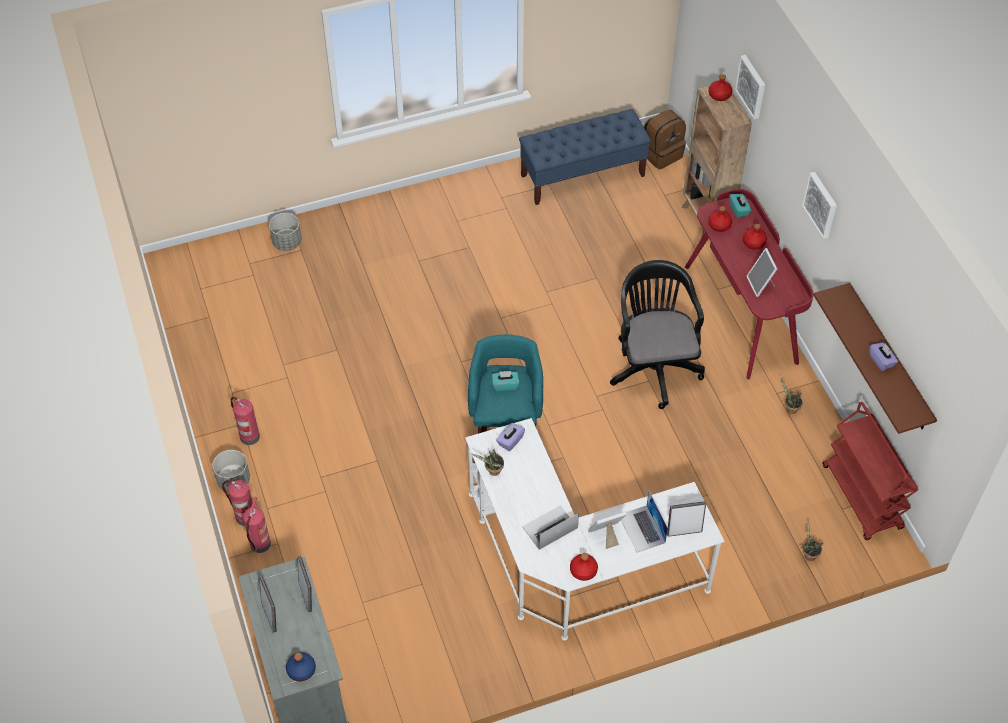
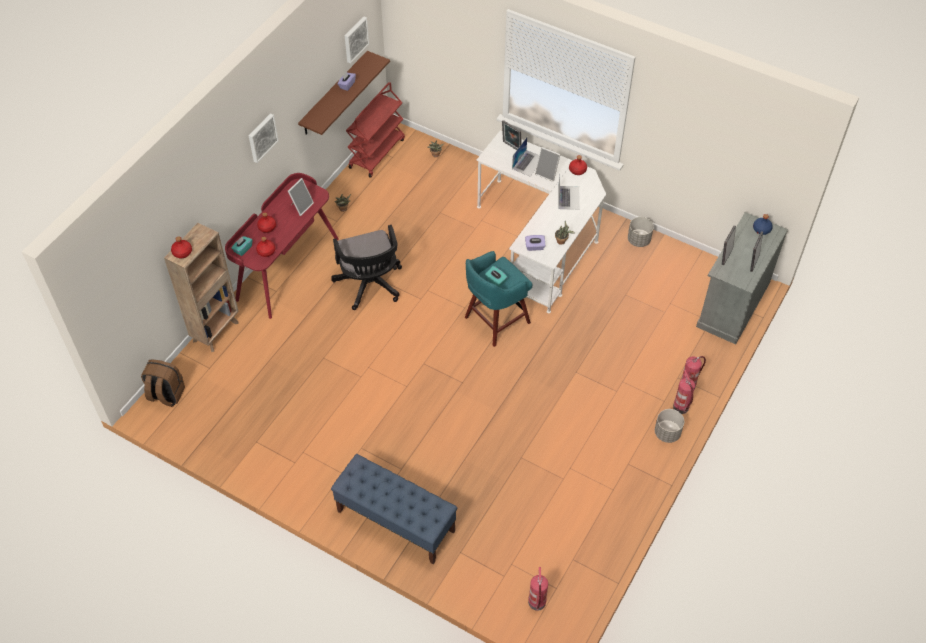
camera: 130 degrees left, 0 degrees up
(248, 436) = (631, 452): fire extinguisher -> fire extinguisher (537, 603)
(287, 242) = (462, 567): grey planter -> grey planter (639, 240)
(549, 527) = (568, 197): laptop -> laptop turned 105 degrees counterclockwise
(583, 175) = (228, 427): blue bench -> blue bench (395, 521)
(653, 365) = (370, 286): black office chair -> black office chair turned 60 degrees counterclockwise
(752, 86) = (181, 212): picture -> picture (355, 39)

